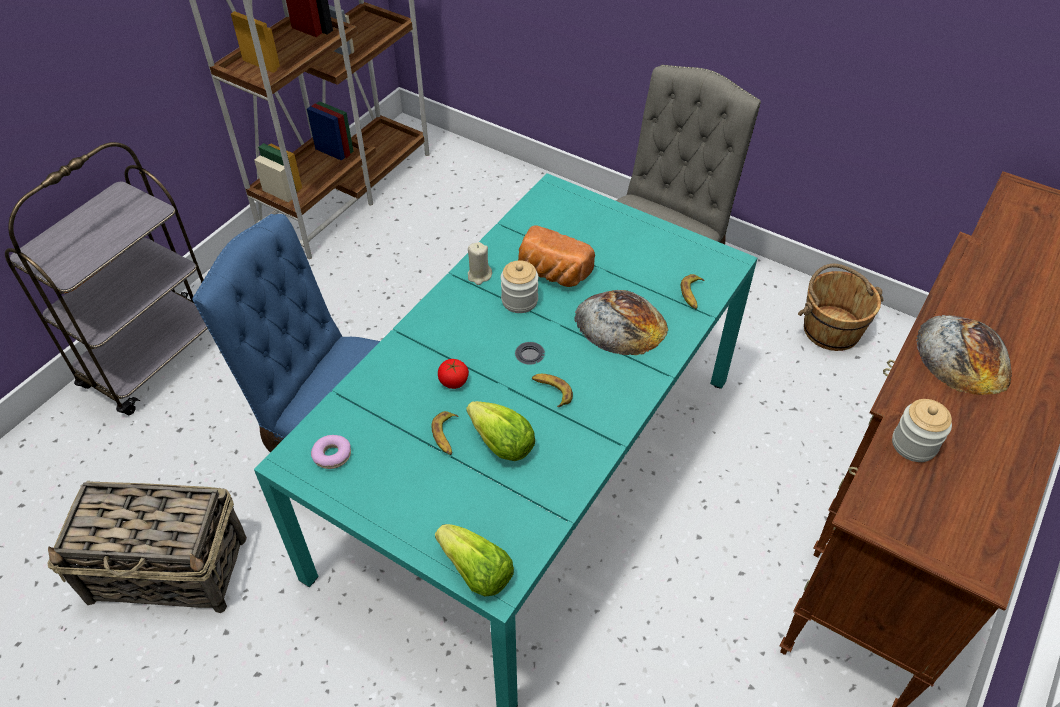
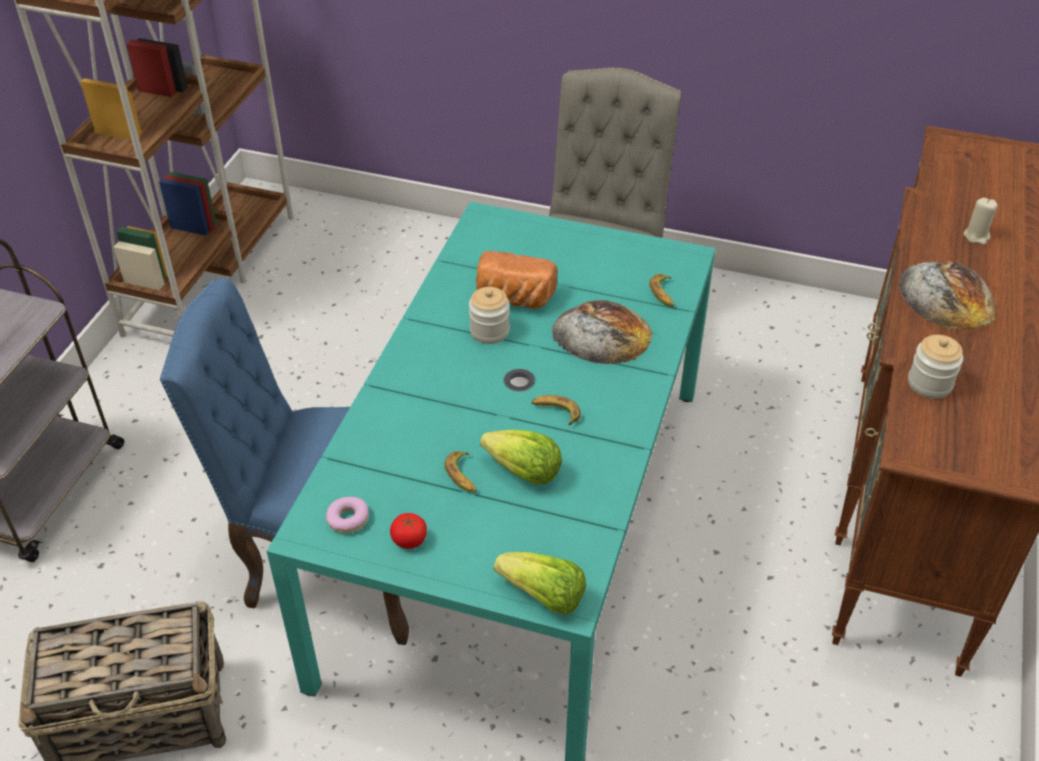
camera: 15 degrees left, 5 degrees down
(453, 381) = (450, 422): tomato -> tomato (409, 540)
(479, 275) = (437, 314): beige candle -> beige candle (976, 236)
(831, 329) = (783, 322): brown bucket -> none

